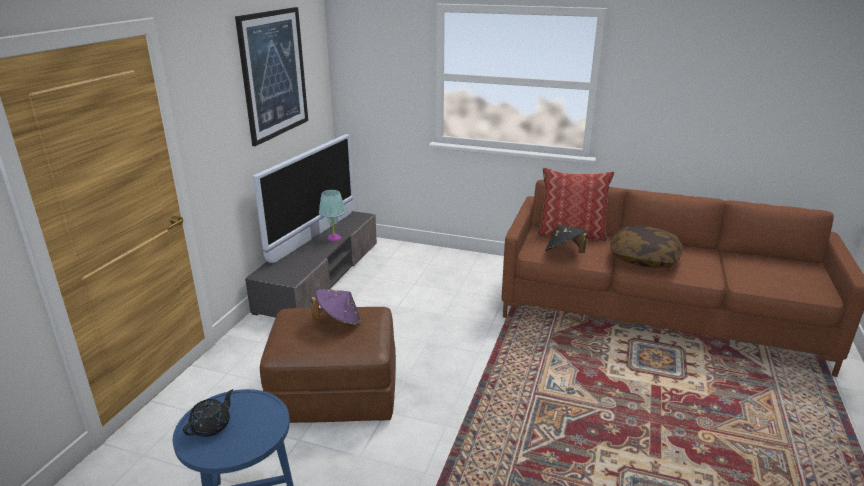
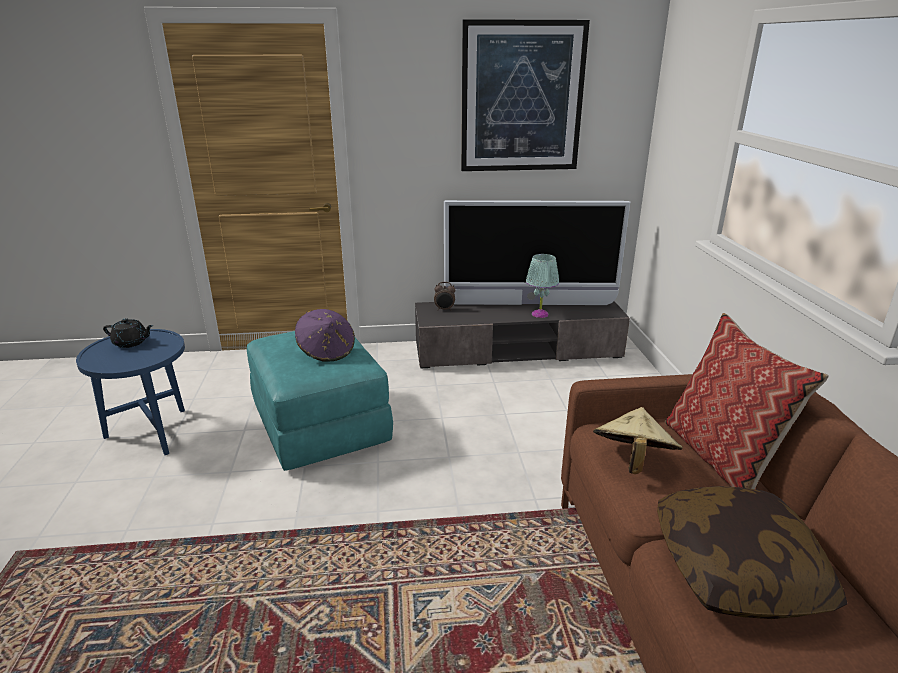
camera: 65 degrees right, 0 degrees up
(277, 269) = (444, 309): none -> alarm clock
(335, 392) = (322, 426): brown ottoman -> turquoise ottoman
(564, 253) = (632, 461): black hat -> beige hat

